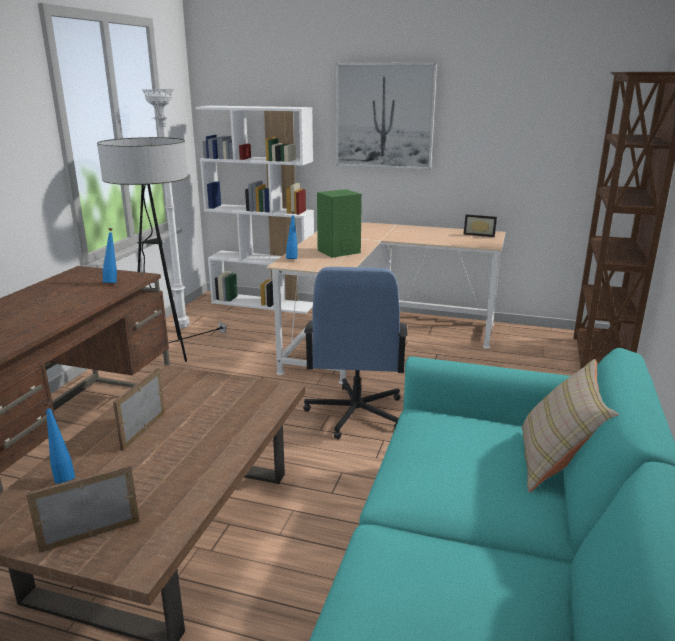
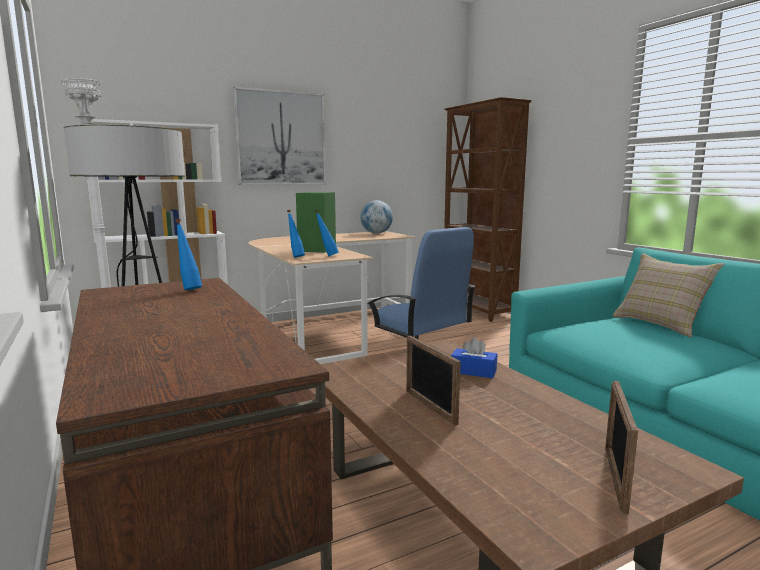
camera: 45 degrees left, 10 degrees down
(63, 477) = (472, 465): blue bottle -> blue bottle (327, 256)
(238, 419) = (473, 371): none -> blue tissue box
(479, 234) = (376, 233): picture frame -> globe

